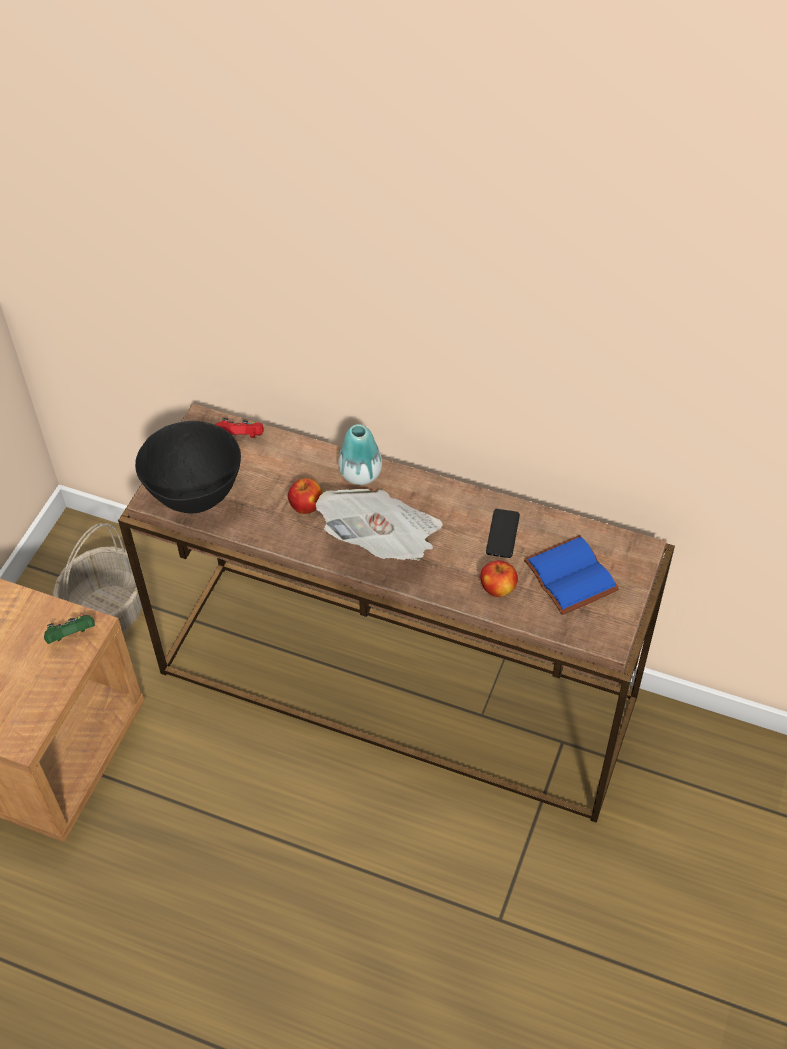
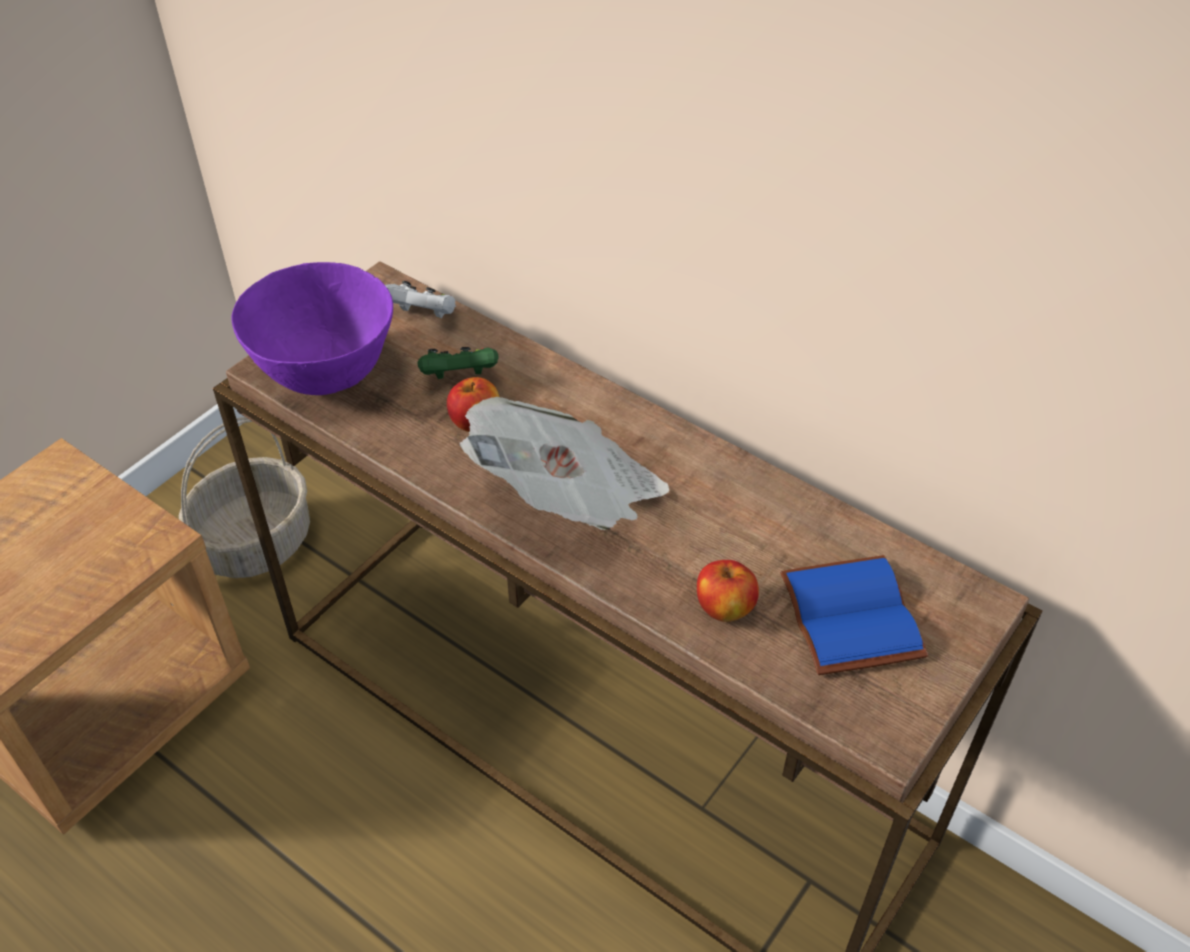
camera: 15 degrees right, 5 degrees down
(71, 636) = (128, 544): green game controller -> green game controller (459, 377)
(195, 494) = (327, 373): black bowl -> purple bowl
(240, 438) = (422, 315): red game controller -> white game controller
(360, 474) = (573, 396): vase -> none
(502, 534) = (759, 526): phone -> none

